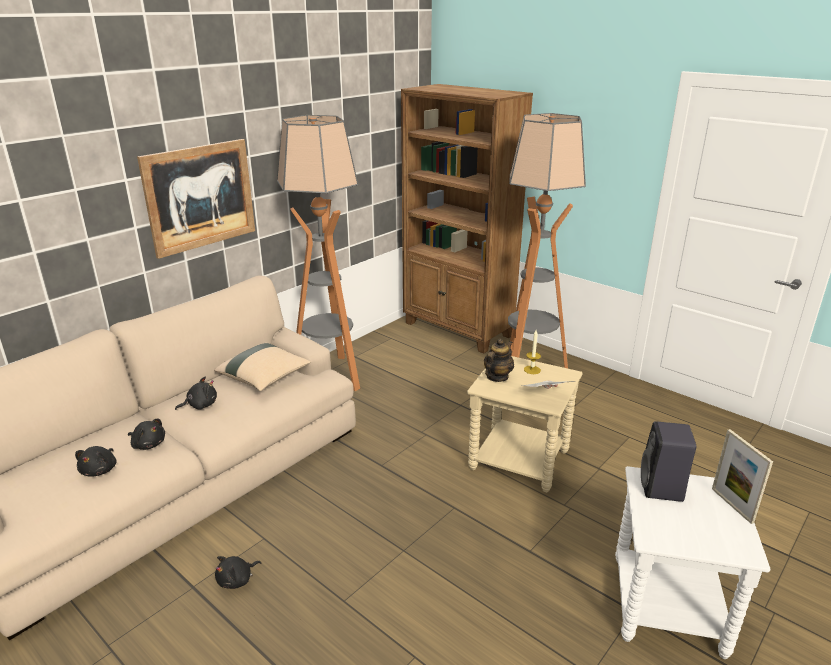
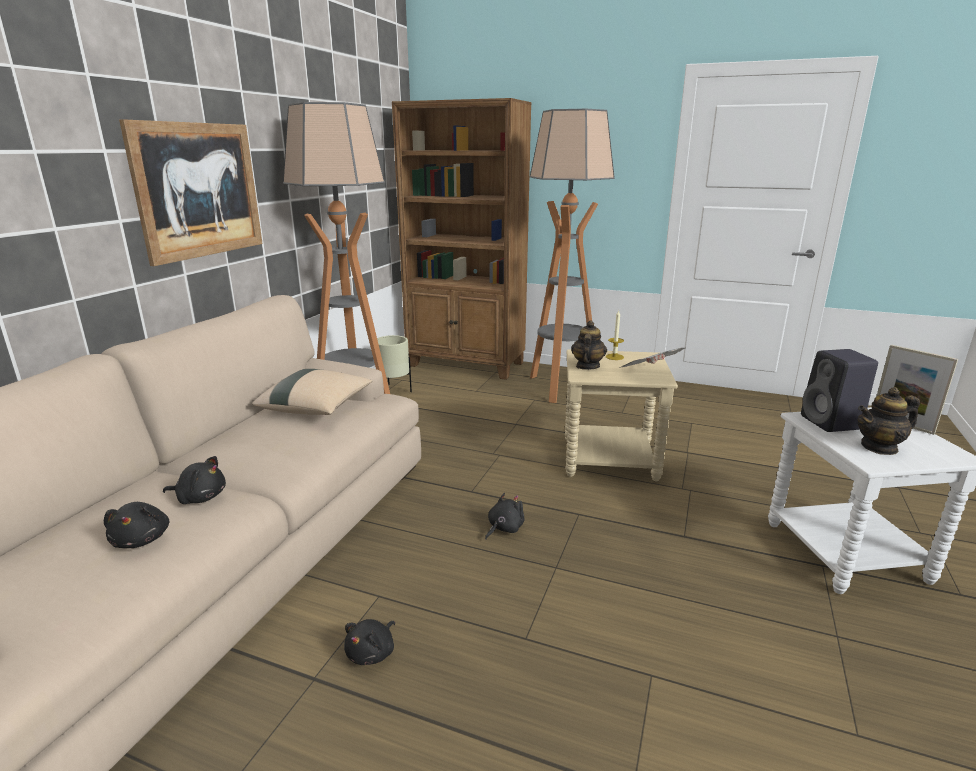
camera: 20 degrees left, 5 degrees down
(200, 405) = (249, 445): black plush toy -> black plush toy (504, 528)
(377, 350) = (394, 391): none -> beige planter
(678, 524) = (879, 447): none -> teapot

